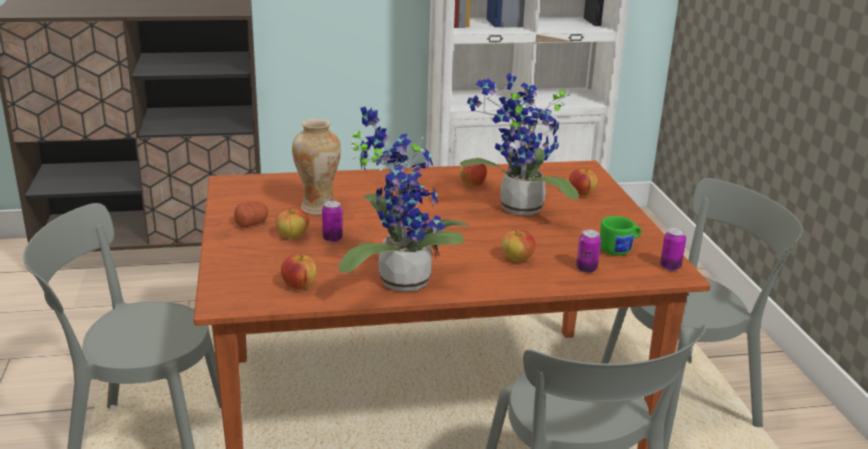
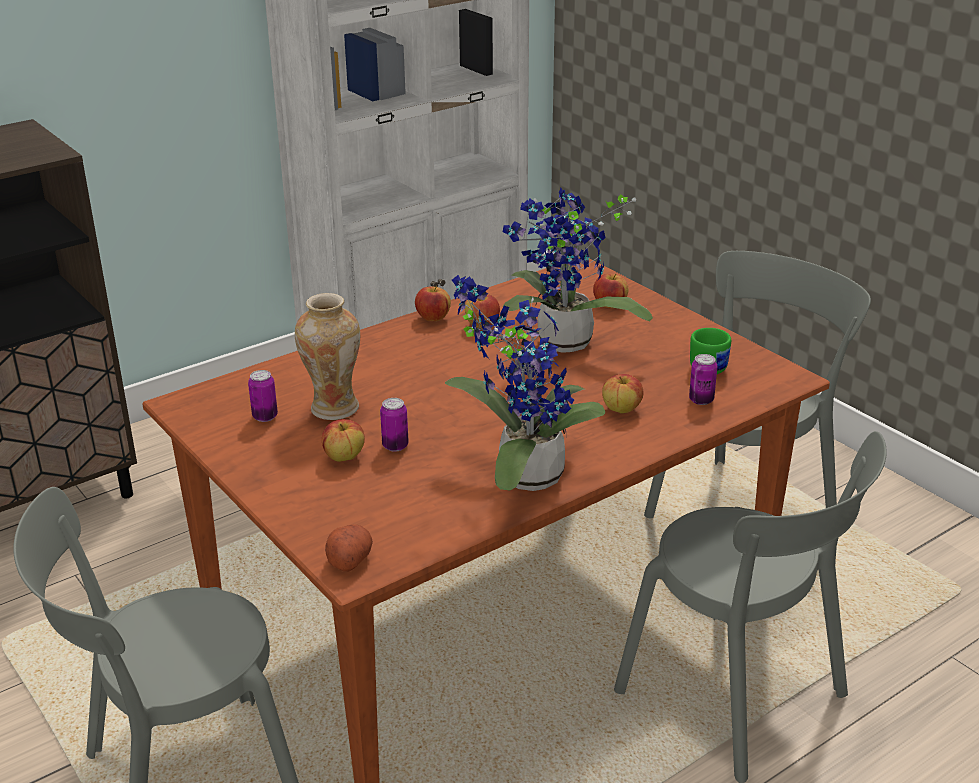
camera: 25 degrees left, 5 degrees up
(251, 223) = (274, 454): potato -> potato (349, 559)
(299, 286) = (420, 520): apple -> apple (433, 318)
(670, 267) = (777, 372): can -> can (265, 417)

